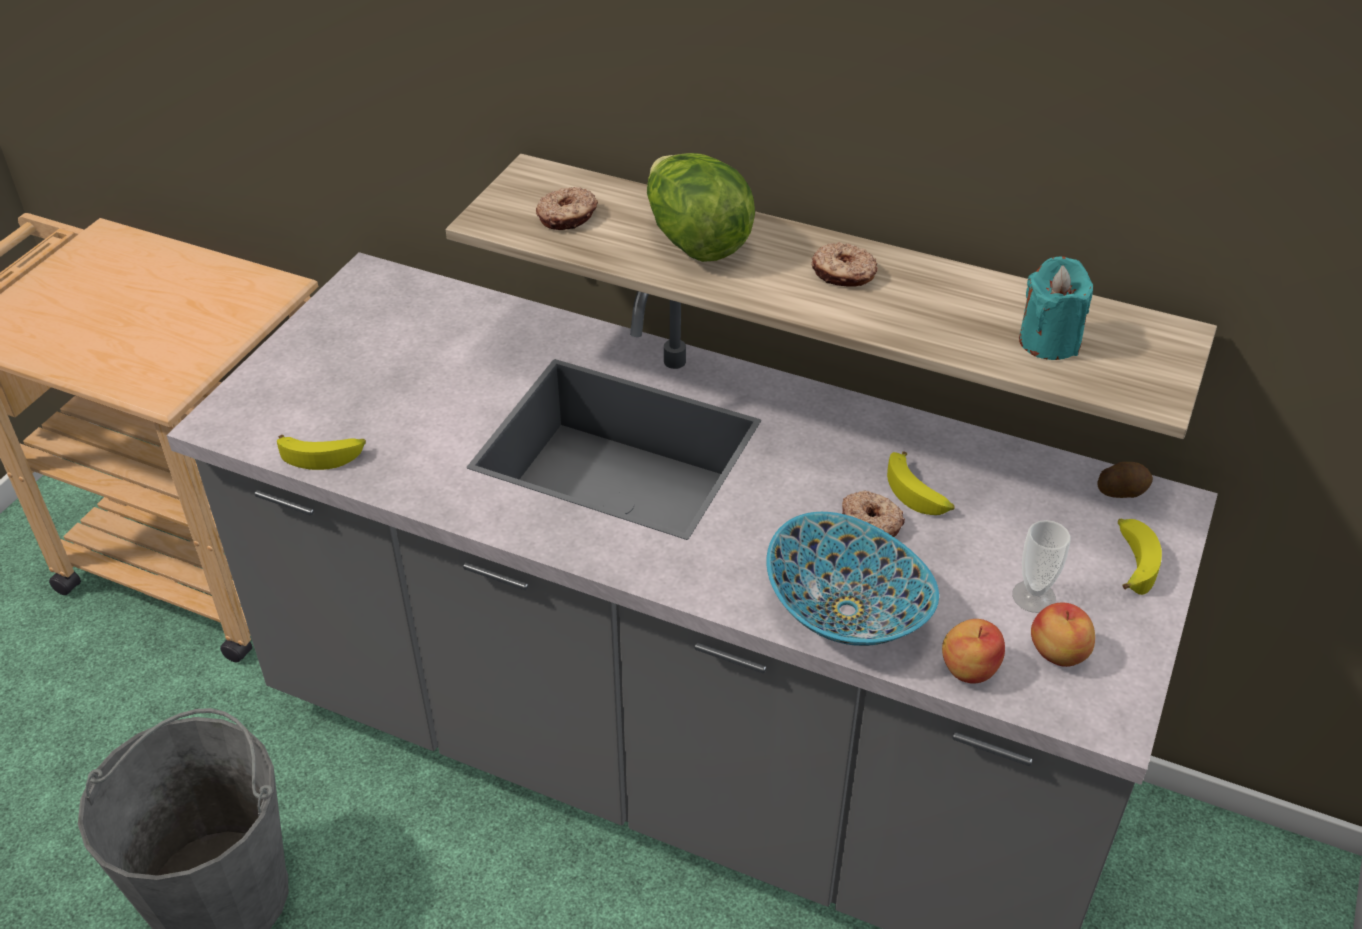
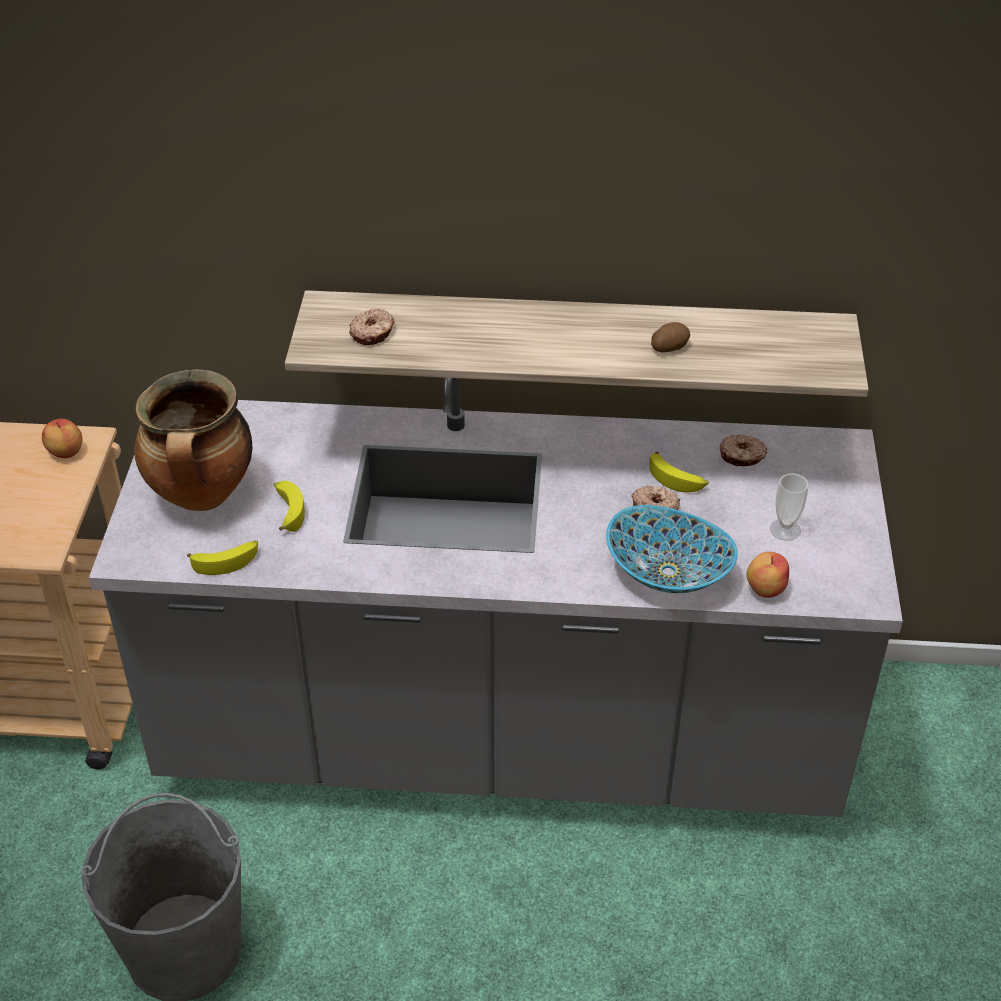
camera: 20 degrees left, 0 degrees up
(342, 374) = (203, 496): none -> cooking pot
(695, 241) = (477, 331): lettuce -> none
(843, 274) = (595, 333): donut -> donut (741, 456)
(1049, 341) = (756, 349): turquoise candle -> none
(1057, 653) = (817, 563): apple -> apple (65, 452)
(1121, 491) = (810, 443): potato -> potato (669, 347)
(1131, 561) = (837, 490): banana -> banana (287, 510)

